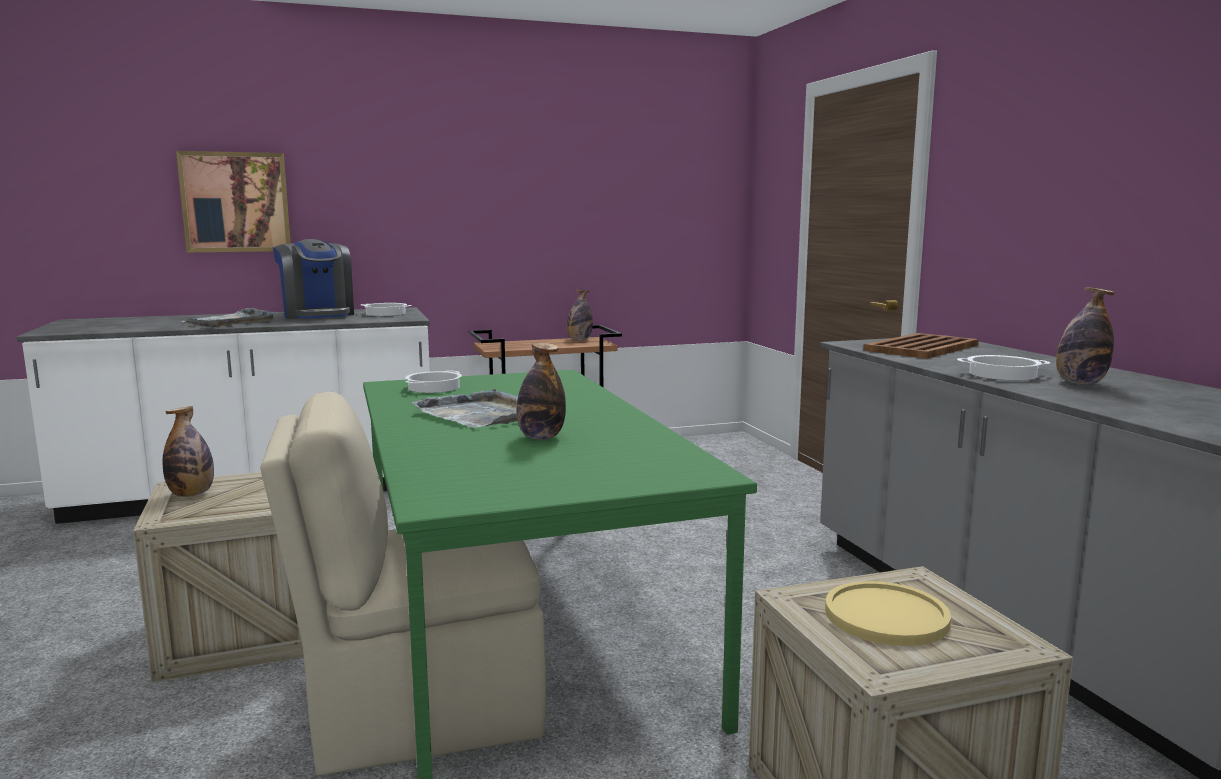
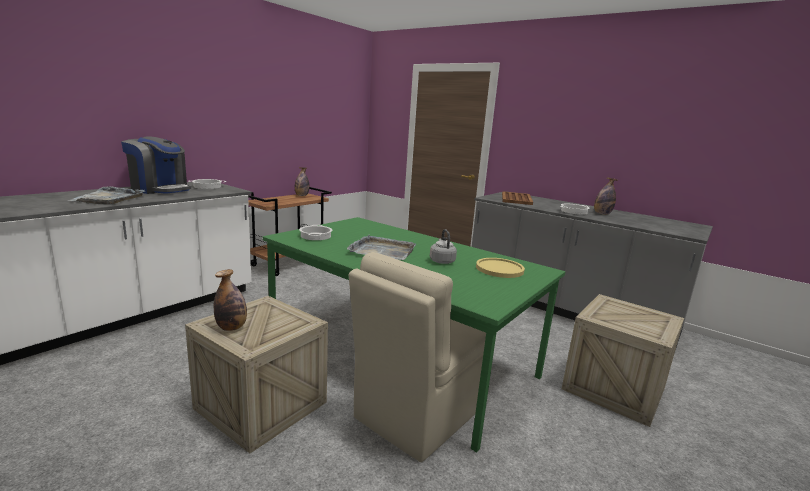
camera: 35 degrees left, 5 degrees up
(235, 202) = (78, 106): picture -> none
(541, 437) = (441, 261): bottle -> grey kettle
(886, 616) = (625, 316): yellow plate -> yellow plate (499, 269)

